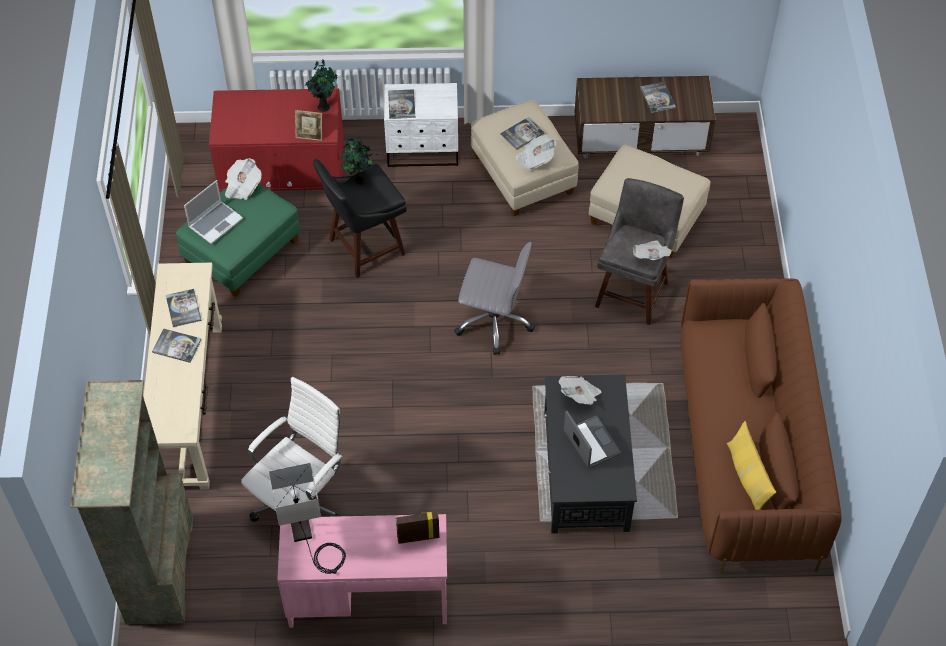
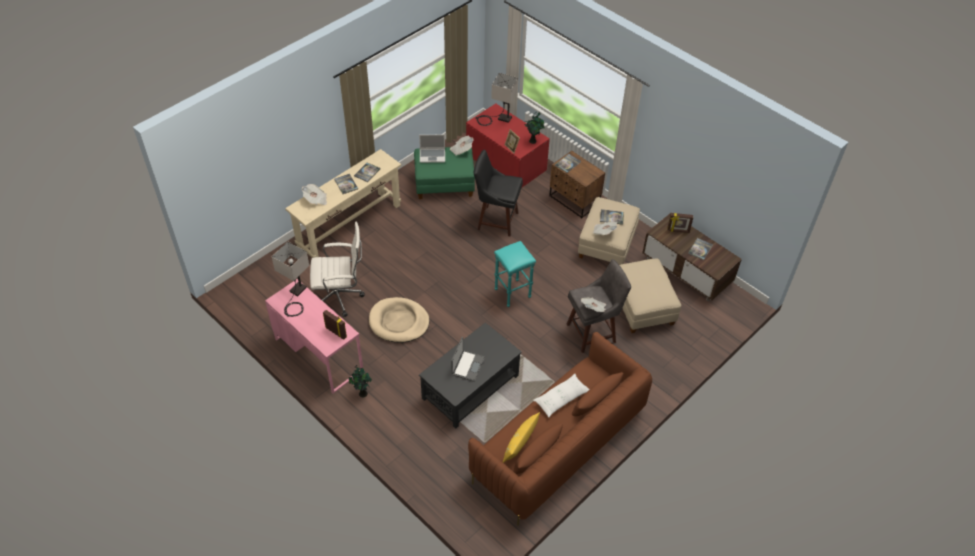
camera: 45 degrees right, 5 degrees down
(159, 569) = (259, 275): green bookcase -> none
(241, 111) = (496, 119): none -> table lamp
(359, 180) = (505, 178): potted plant -> potted plant (362, 393)
(411, 470) = (399, 322): none -> beige dog bed
(423, 150) = (574, 200): white nightstand -> brown nightstand
(494, 321) = (512, 293): grey office chair -> turquoise stool
(579, 396) = (489, 343): newspaper -> newspaper (316, 200)
(610, 94) = (678, 231): none -> picture frame
(726, 389) = (561, 398): none -> white pillow

